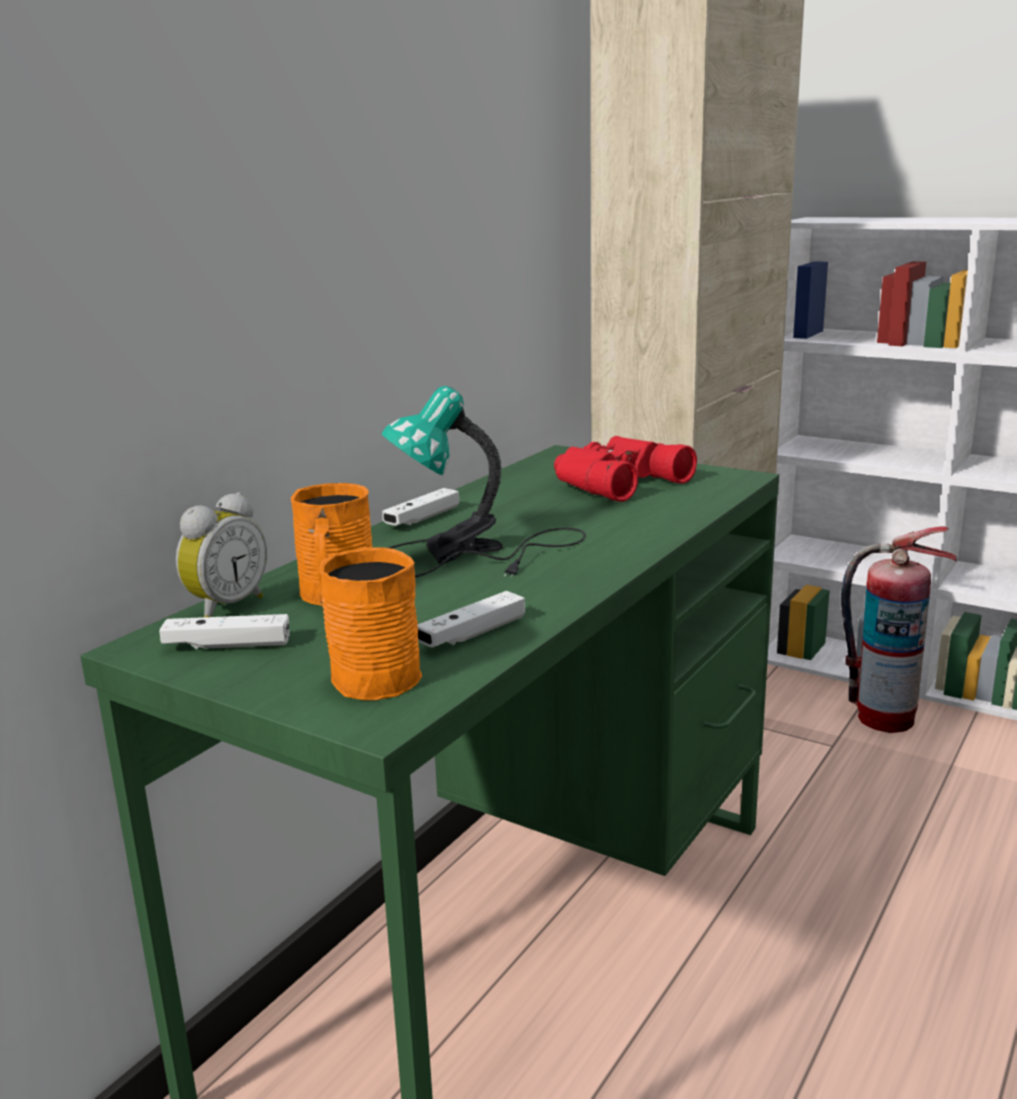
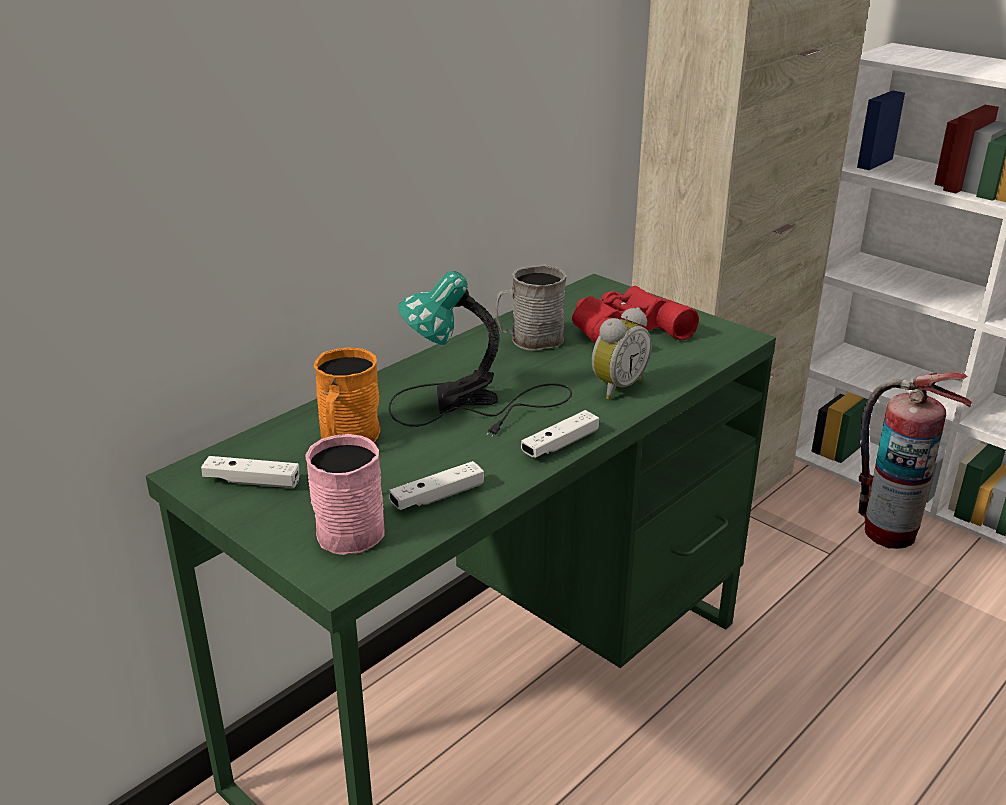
camera: 10 degrees right, 10 degrees up
(225, 607) = (261, 440): alarm clock -> alarm clock (616, 387)
(372, 672) = (349, 526): orange mug -> pink mug
(422, 518) = (445, 356): white game controller -> white game controller (560, 444)
(513, 498) = (529, 340): none -> grey mug

